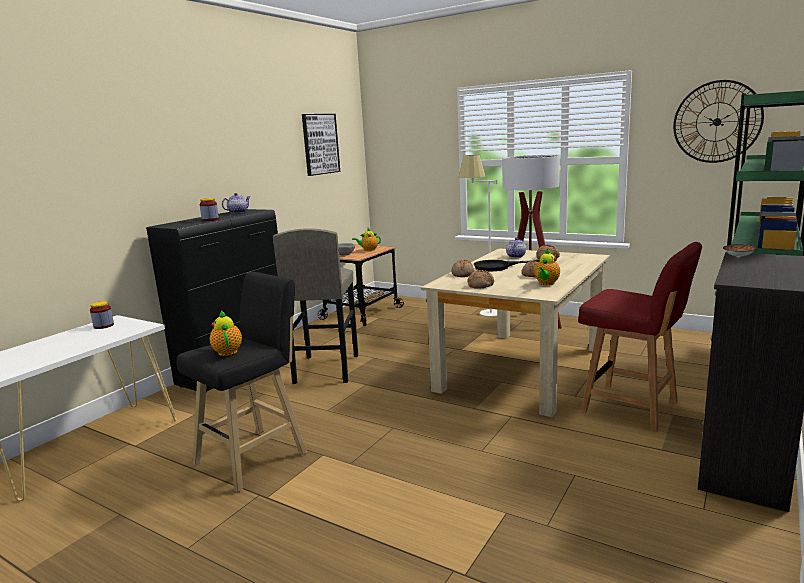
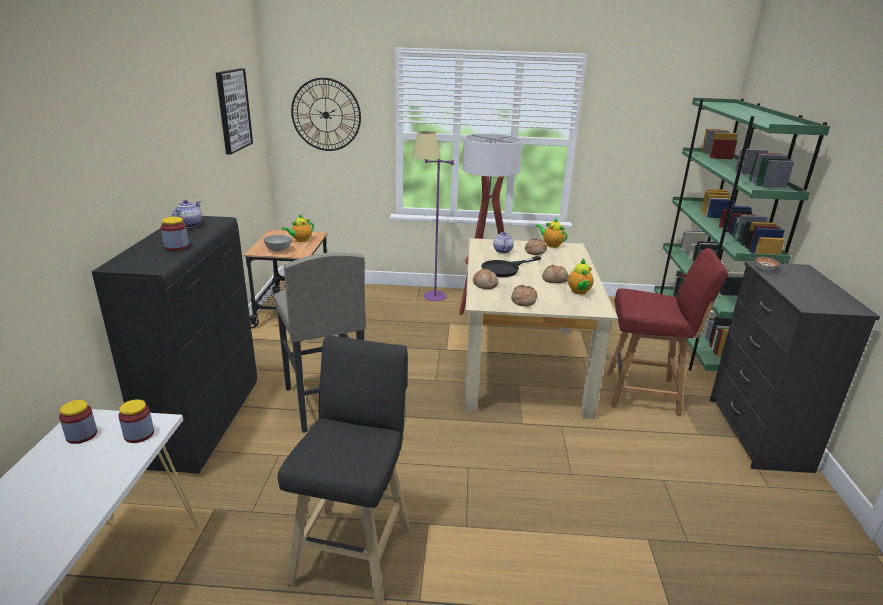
camera: 30 degrees left, 10 degrees up
(130, 329) = (139, 434): none -> jar
(227, 351) = (351, 451): teapot -> teapot (551, 245)
(482, 315) = (429, 299): white floor lamp -> purple floor lamp
(717, 122) = (657, 113): wall clock -> wall clock (326, 115)

